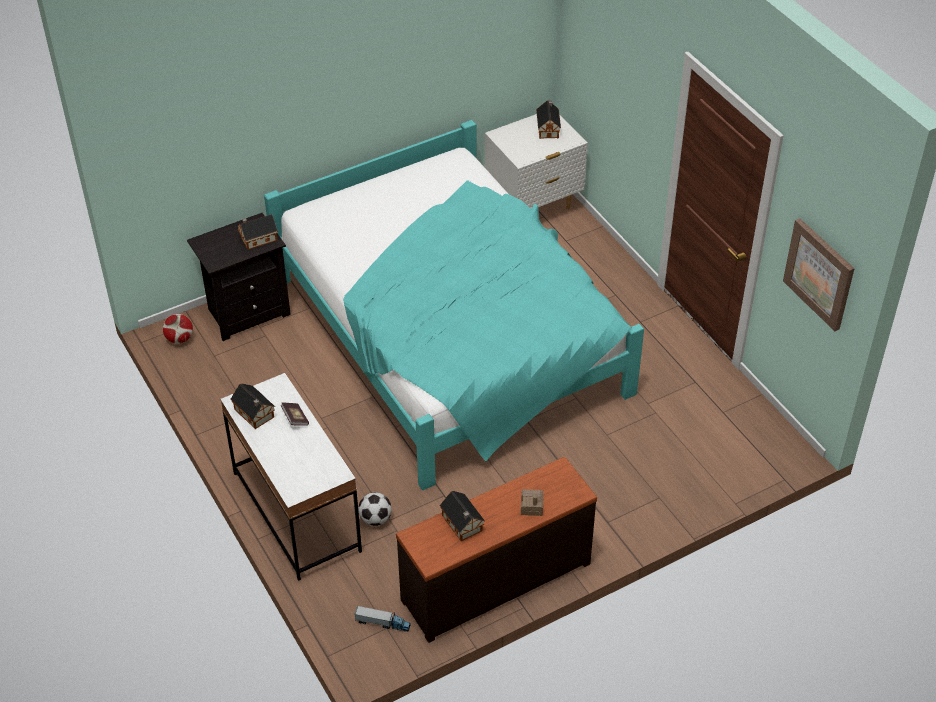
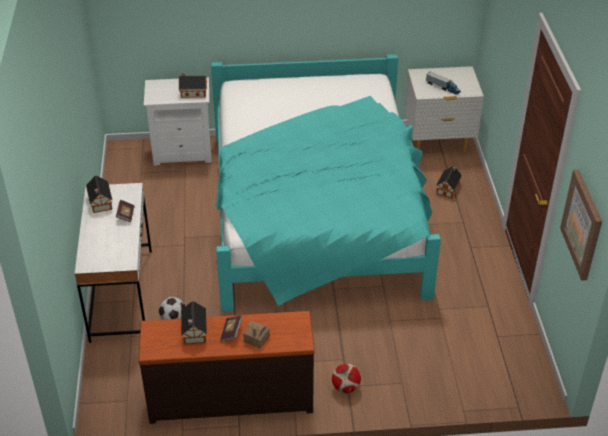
camera: 25 degrees right, 5 degrees down
(180, 339) = (126, 155): football -> football (346, 387)
(247, 312) = (183, 152): black nightstand -> white nightstand
(383, 623) = (126, 396): toy truck -> toy truck (443, 87)
(501, 510) = (231, 332): none -> book
(548, 128) = (459, 78): toy house -> toy house (448, 188)

